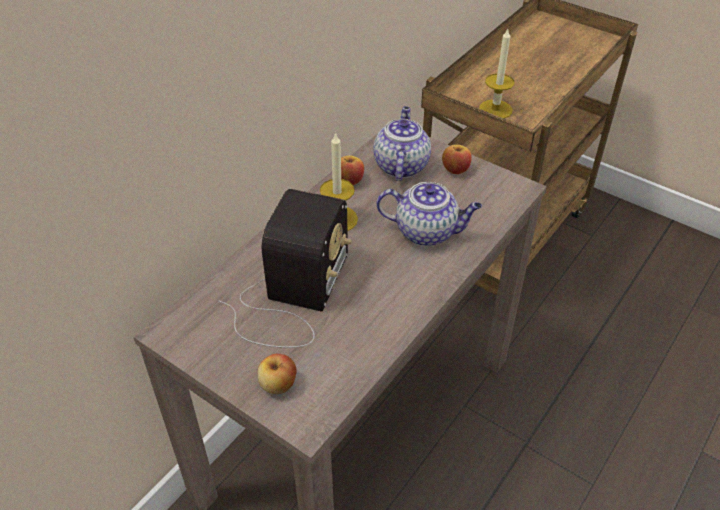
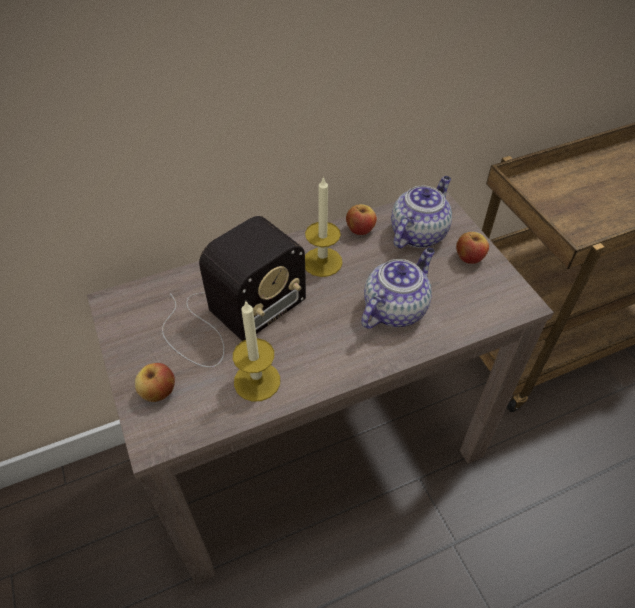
camera: 30 degrees right, 5 degrees up
(427, 232) = (395, 308): teapot -> teapot turned 90 degrees counterclockwise
(495, 109) = (560, 212): candle -> candle (257, 381)

